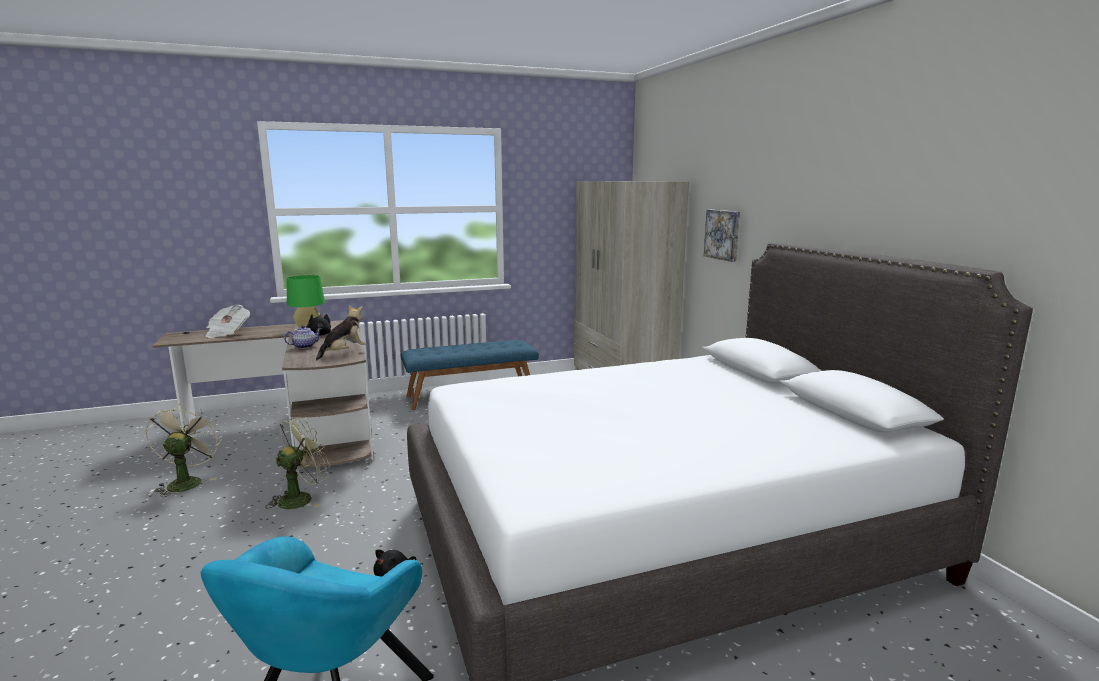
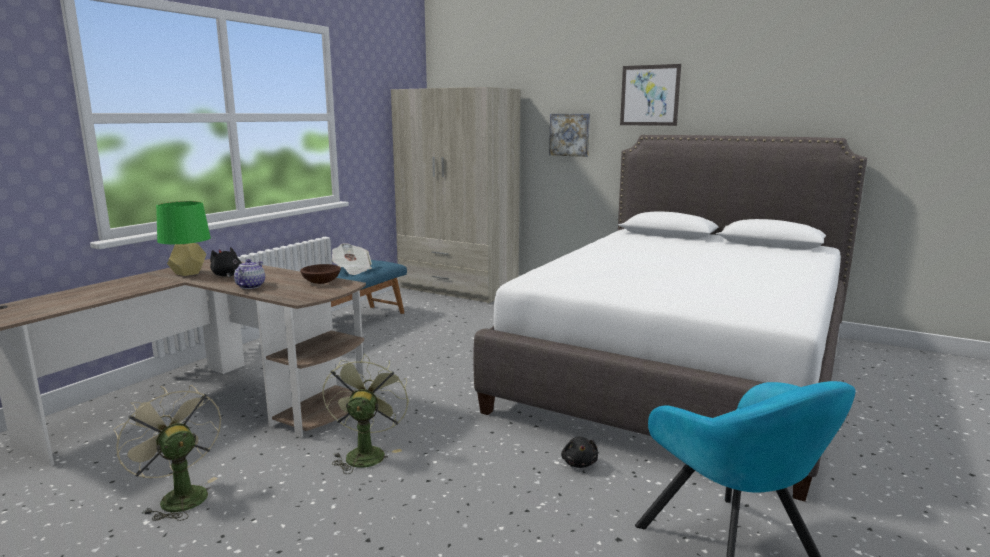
camera: 40 degrees left, 0 degrees up
(227, 333) = (77, 295): newspaper -> newspaper (352, 270)
(344, 353) = (321, 282): plush toy -> brown bowl
(792, 192) = (649, 95): none -> picture

